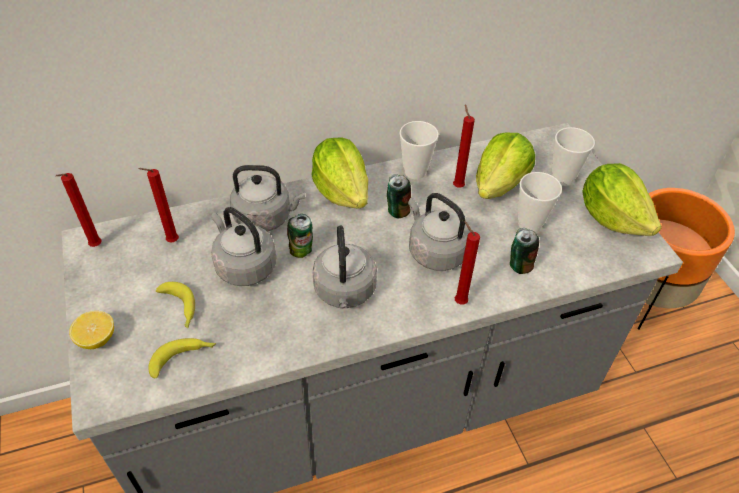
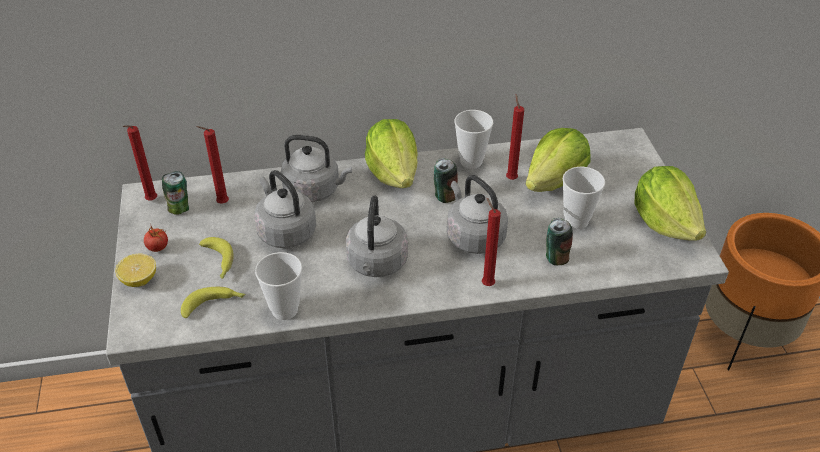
camera: 10 degrees right, 5 degrees down
(111, 299) = (158, 248): none -> tomato
(302, 251) = (343, 223): can -> can (179, 209)
(562, 178) = (622, 180): cup -> cup (284, 310)

